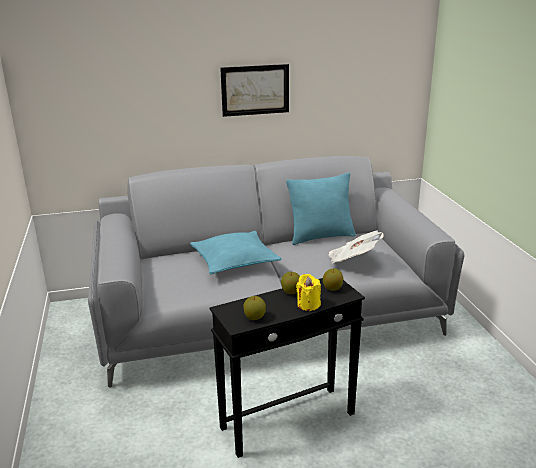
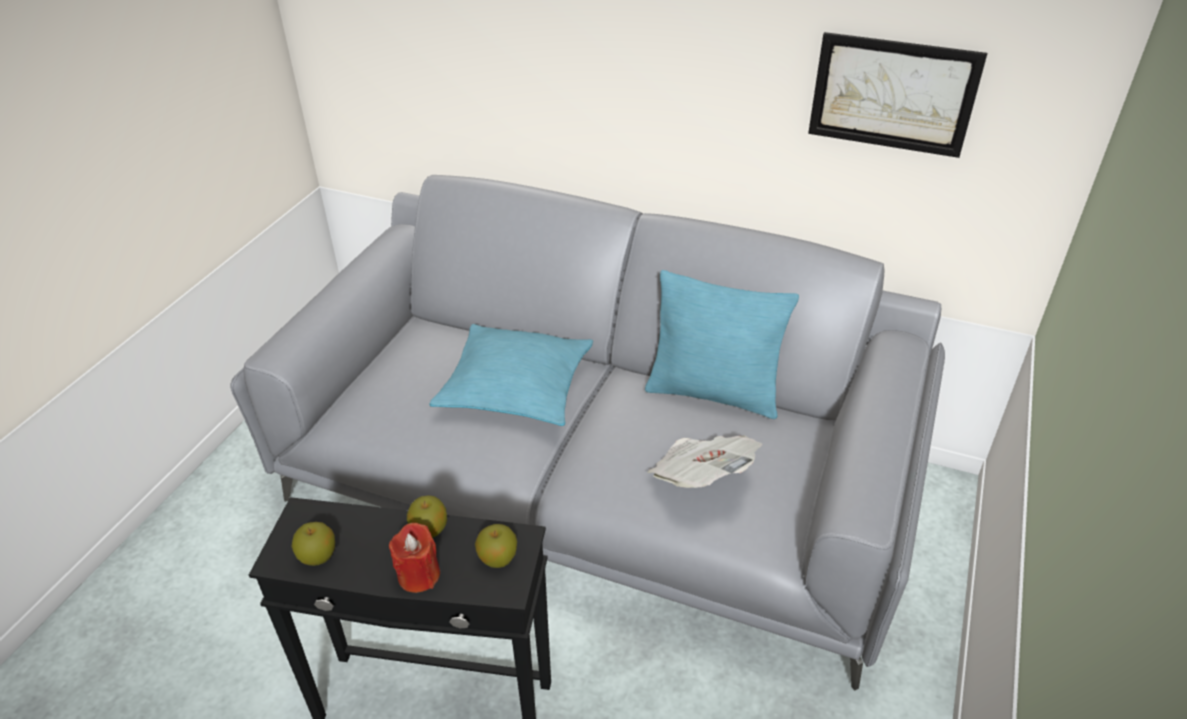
camera: 35 degrees right, 15 degrees up
(255, 90) = (675, 67): picture -> picture (892, 94)
(308, 305) = (418, 575): yellow candle -> red candle

